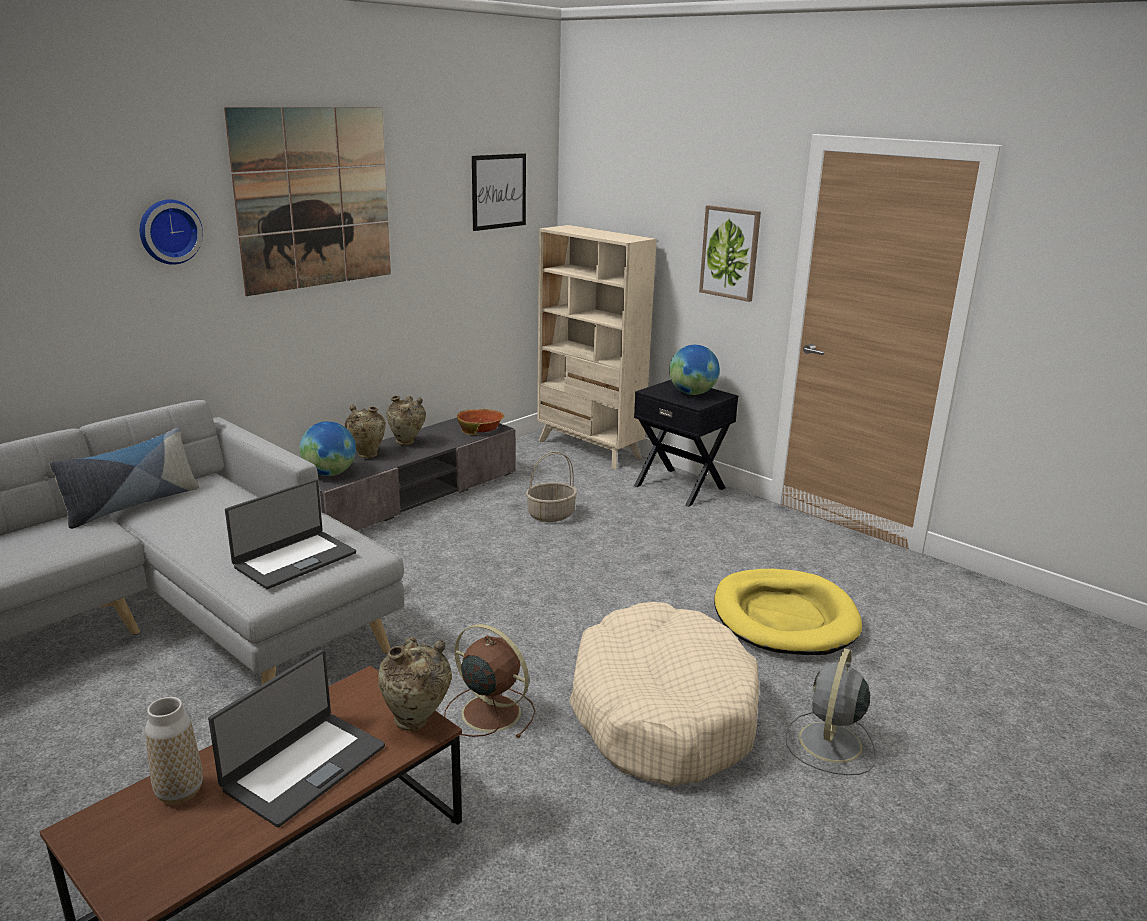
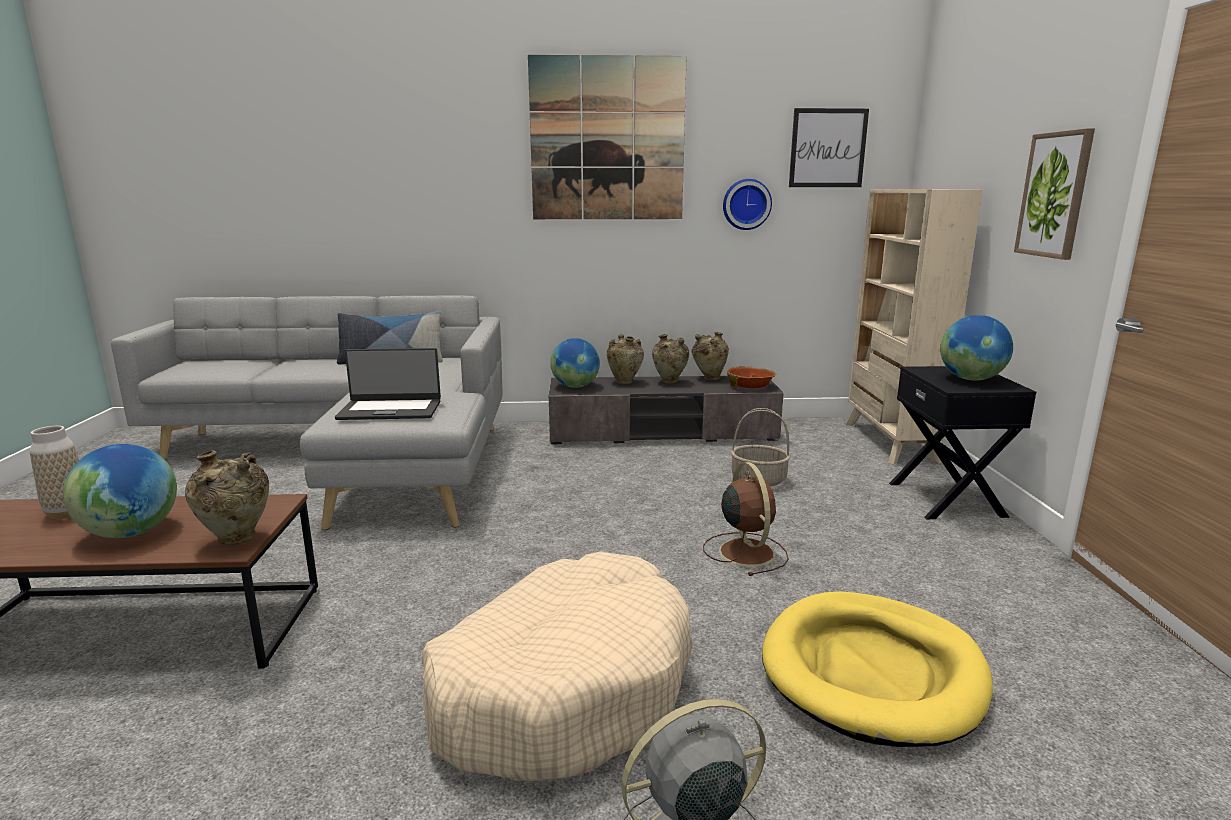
camera: 45 degrees right, 5 degrees down
(169, 231) = (472, 157): wall clock -> wall clock (746, 204)
(303, 767) = (132, 532): laptop -> globe
(433, 429) = (709, 378): none -> beige vase
(488, 712) = (435, 601): brown fan -> brown fan (745, 551)

